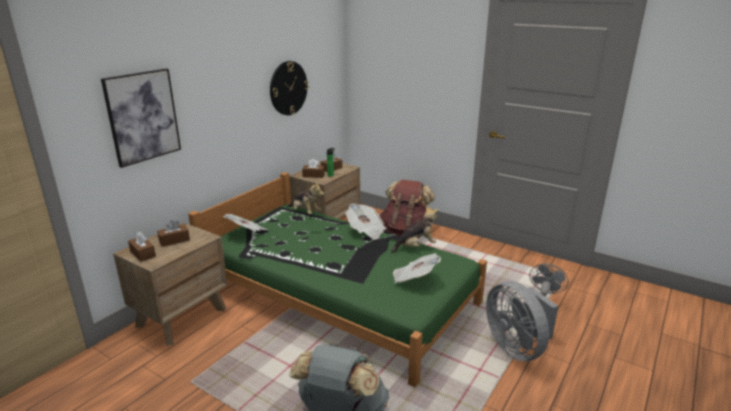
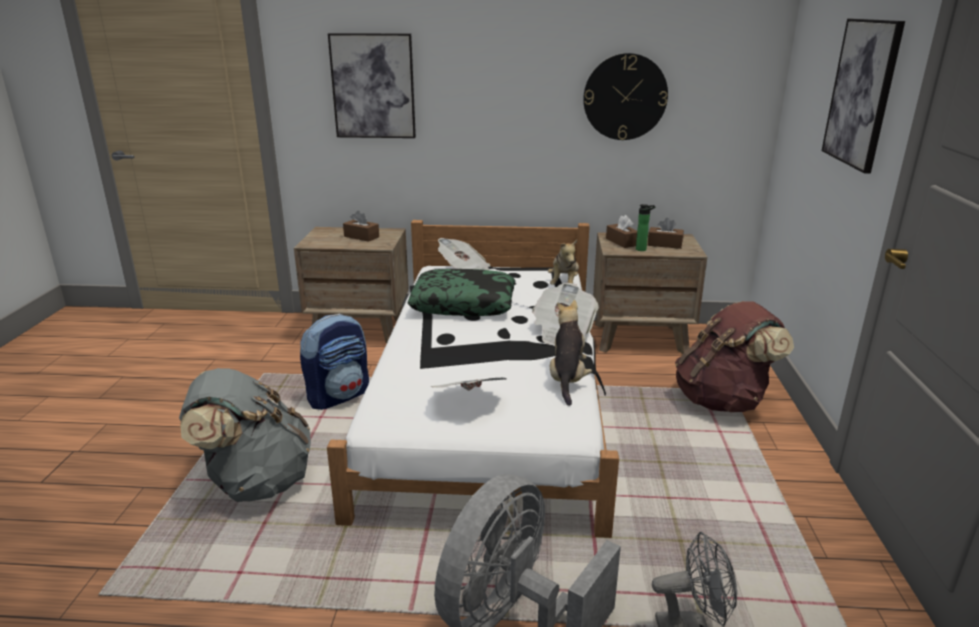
camera: 60 degrees right, 0 degrees up
(143, 254) = (323, 235): brown tissue box -> none
(269, 351) = (339, 396): none -> backpack
(294, 246) = (464, 303): none -> pillow
(337, 295) = (489, 400): green bed -> white bed
(416, 247) = (567, 379): plush toy -> plush toy turned 120 degrees counterclockwise
(434, 69) = (862, 93): none -> picture

